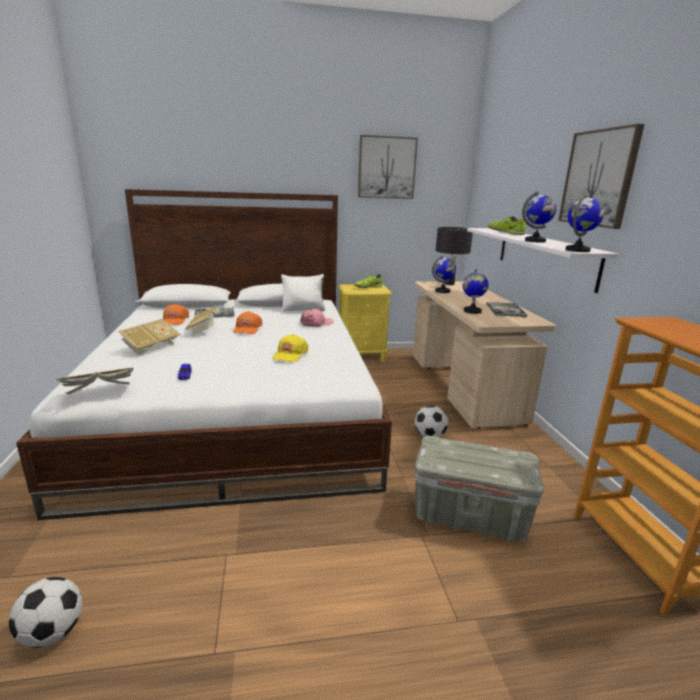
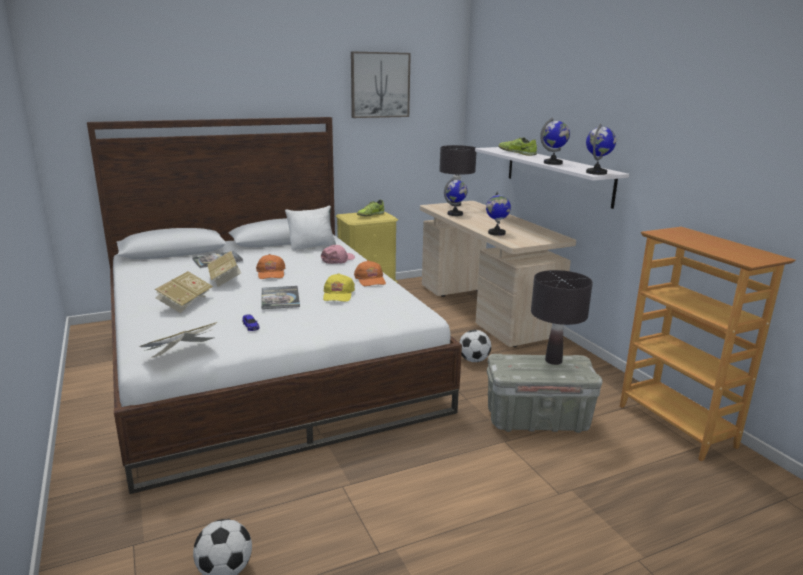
camera: 15 degrees left, 0 degrees up
(174, 320) = (179, 272): orange cap -> orange cap (370, 280)
(492, 454) = (553, 361): none -> black table lamp
(505, 310) = (526, 229): book -> book (280, 298)
(598, 178) = (605, 106): picture -> none

